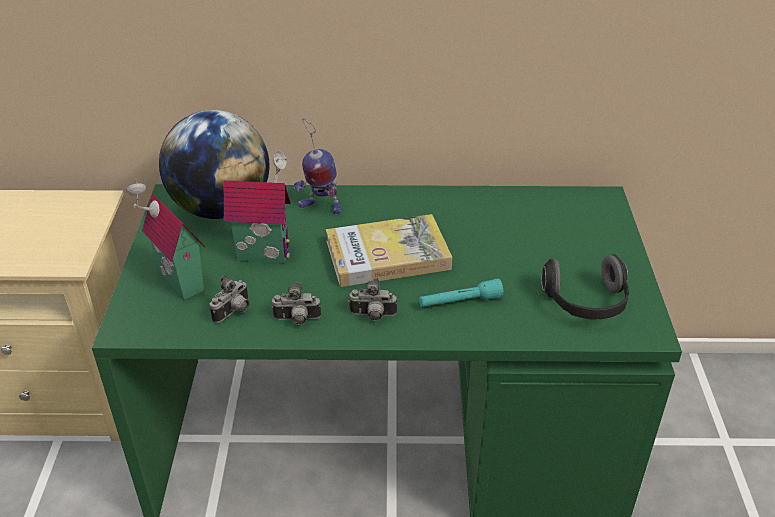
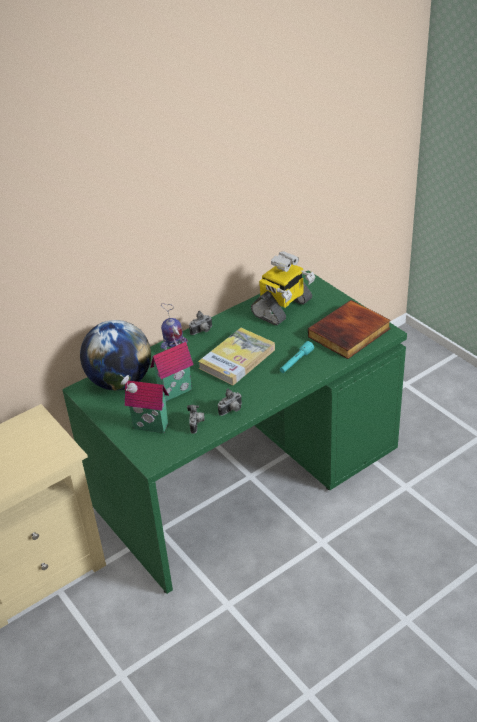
camera: 35 degrees left, 0 degrees up
(372, 316) = (264, 389): camera -> camera (202, 331)
(527, 219) = (282, 308): none -> toy robot
(586, 303) = (350, 333): headphones -> book

